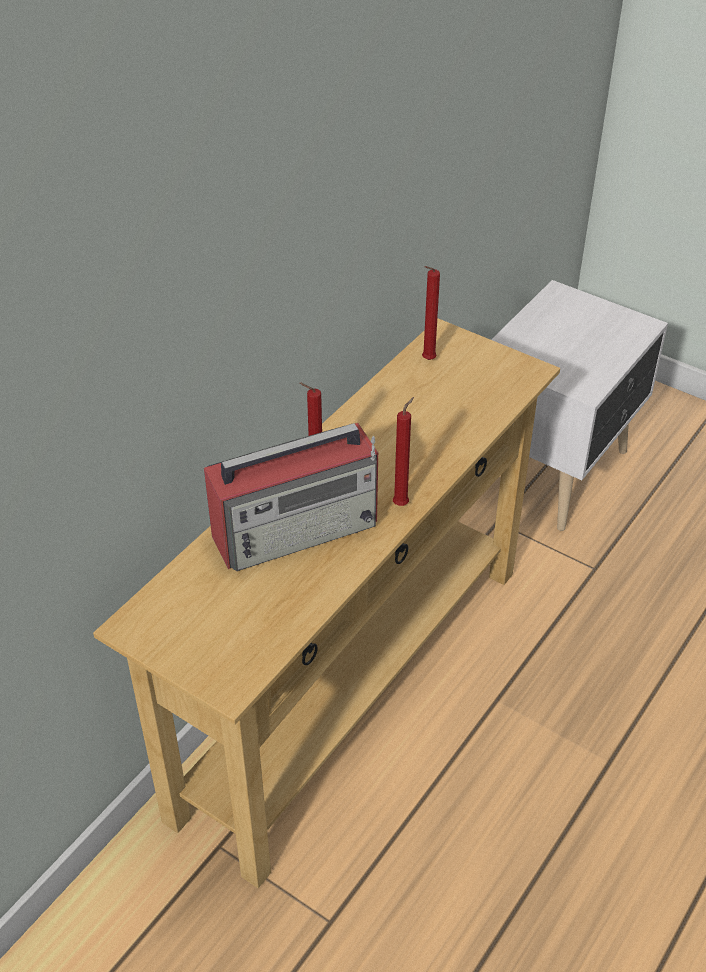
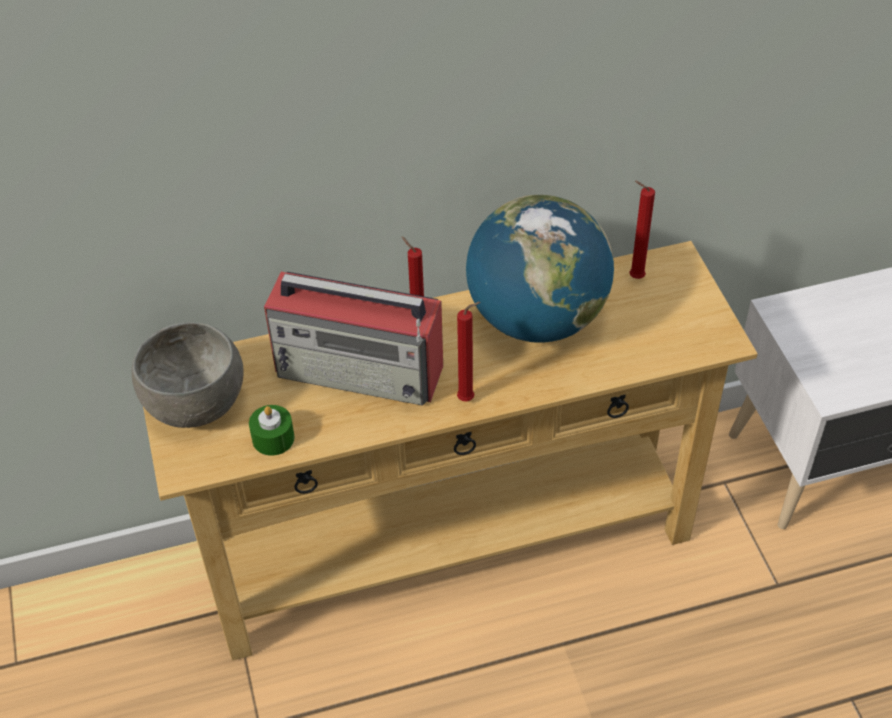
camera: 40 degrees right, 5 degrees up
(186, 631) = (196, 403): none -> grey bowl
(283, 618) = (273, 438): none -> green candle
(389, 422) = (536, 319): none -> globe

